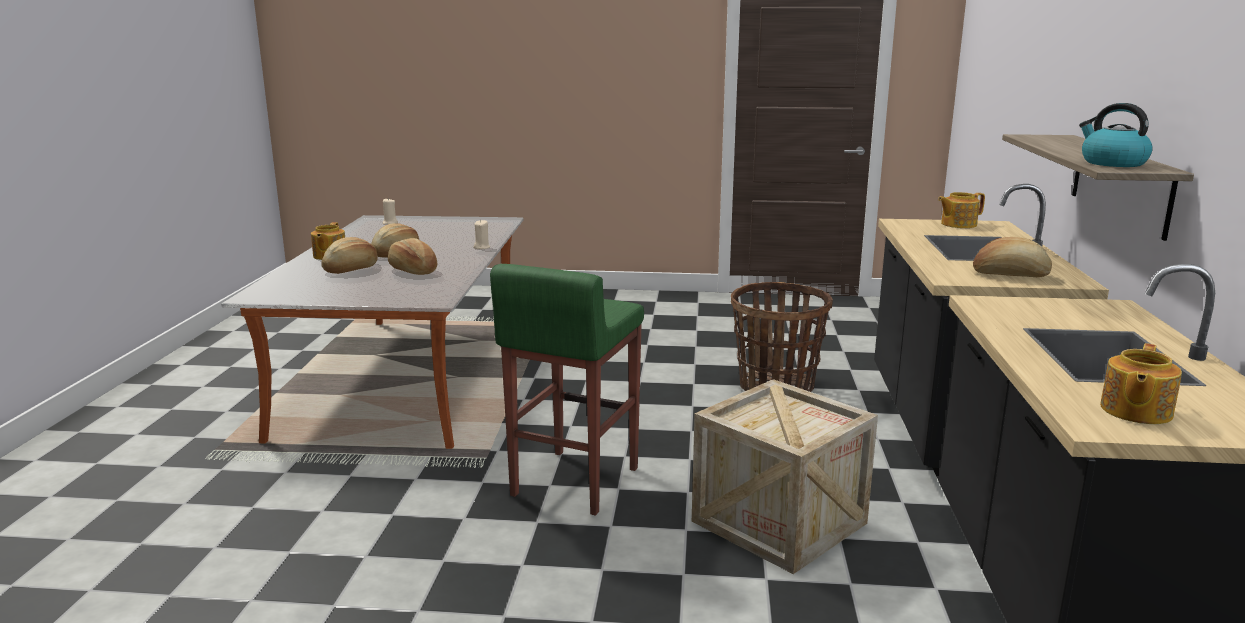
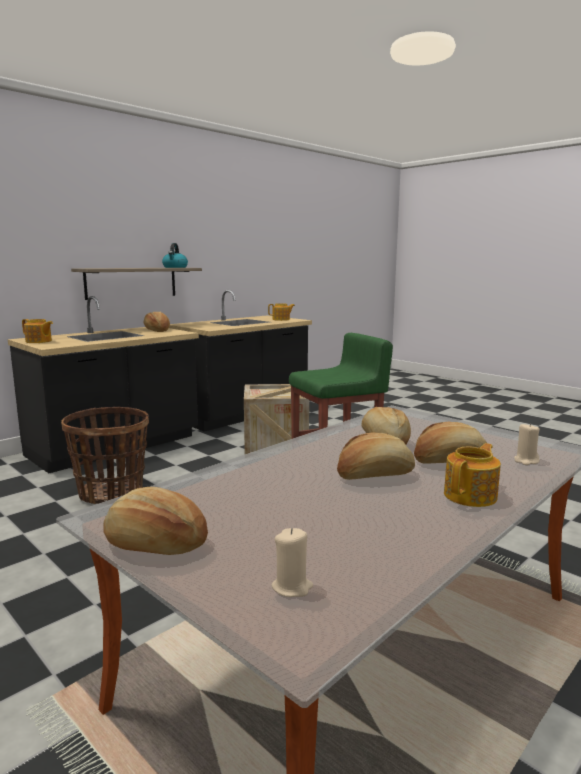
camera: 140 degrees left, 5 degrees down
(461, 220) = (155, 544): none -> bread
(482, 247) = (264, 457): beige candle -> beige candle (526, 461)

